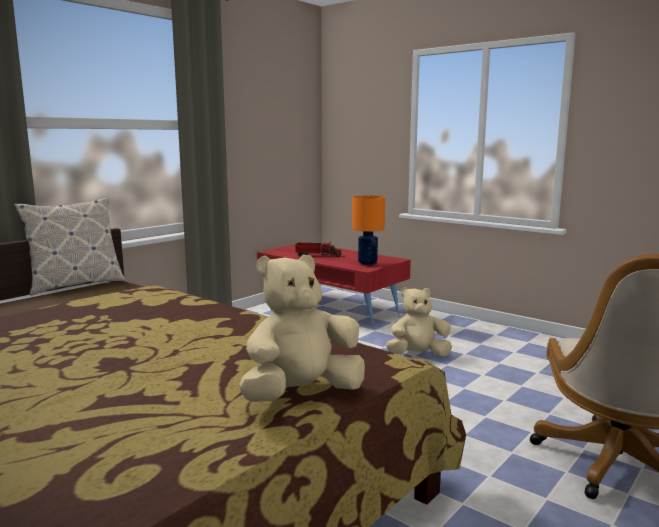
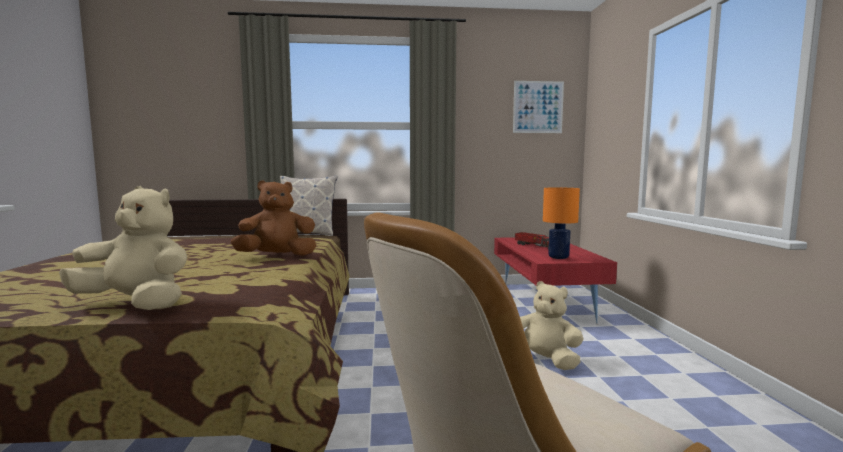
camera: 45 degrees right, 5 degrees down
(206, 317) = (277, 256): none -> brown plush toy
(287, 105) = (538, 107): none -> picture

